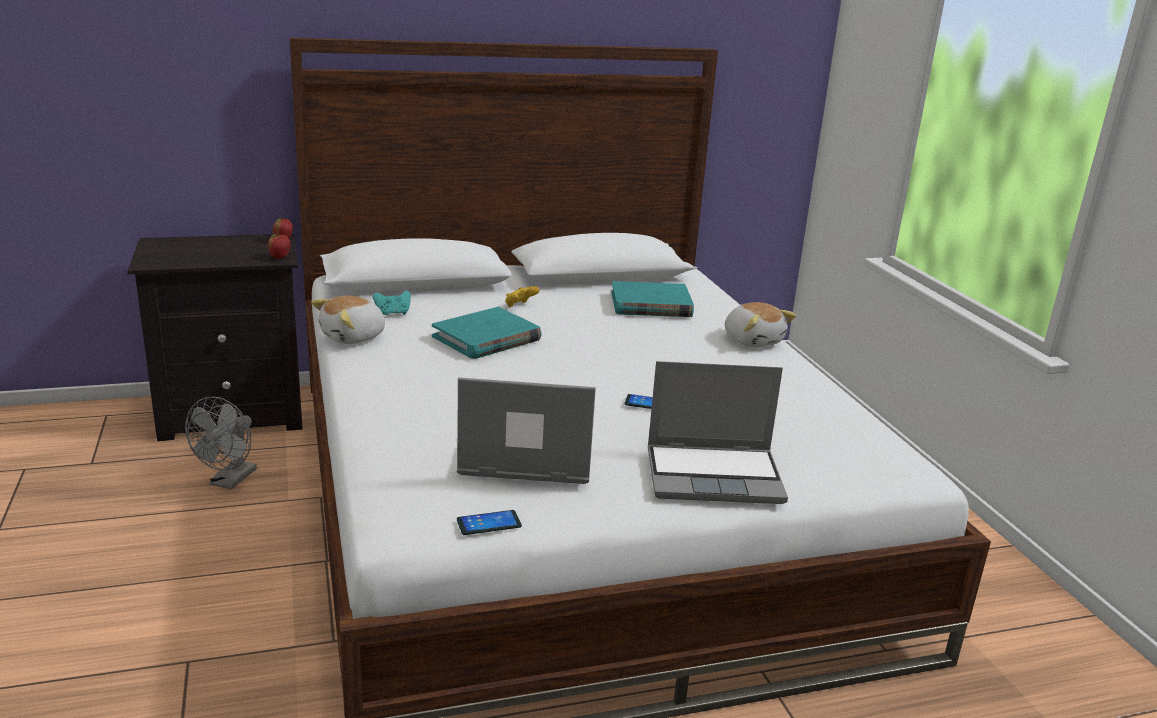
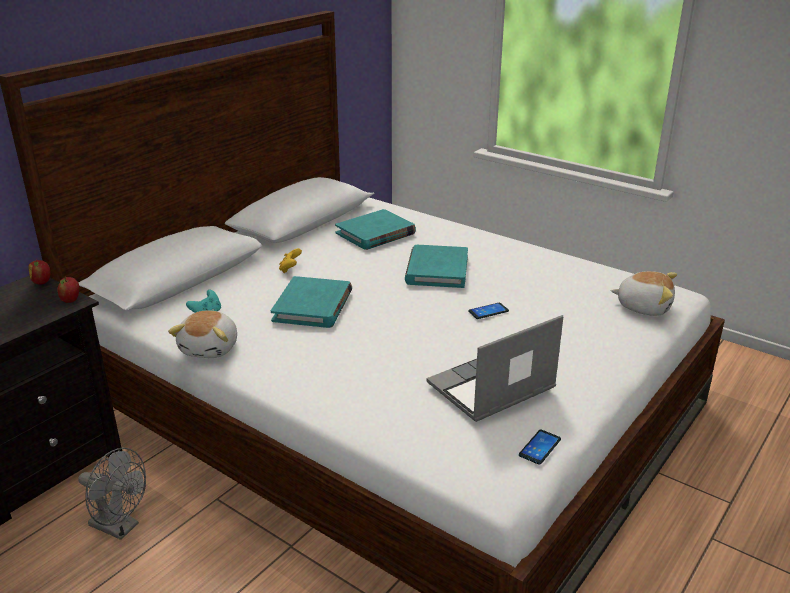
camera: 35 degrees left, 5 degrees up
(229, 481) = (120, 527): grey fan -> grey fan turned 45 degrees counterclockwise
(657, 352) = (437, 270): none -> turquoise book
(715, 475) = (598, 345): laptop -> none
(753, 340) = (473, 237): plush toy -> plush toy (643, 306)

